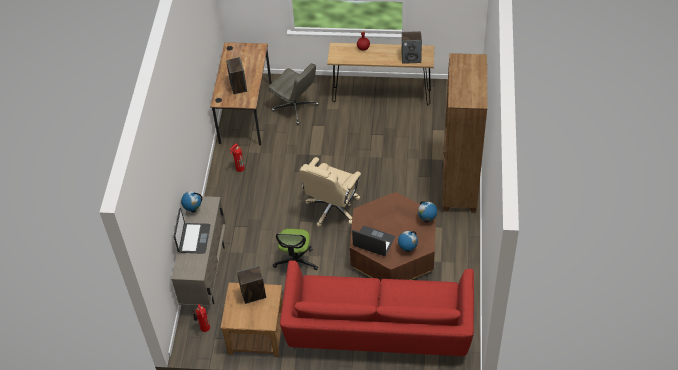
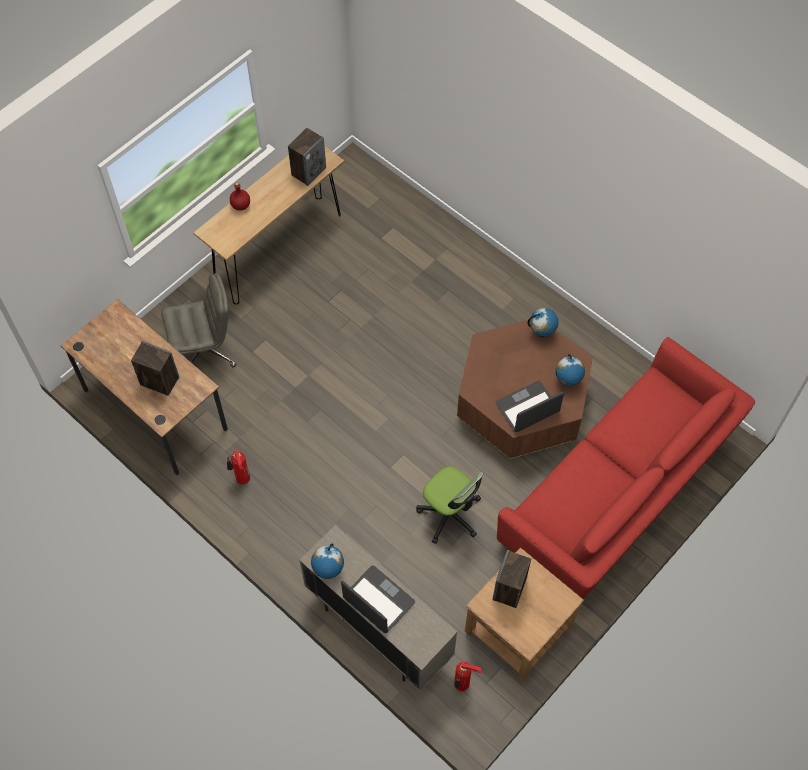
camera: 55 degrees left, 10 degrees up
(332, 208) = (402, 420): beige office chair -> none
(459, 186) = (487, 273): brown bookcase -> none

